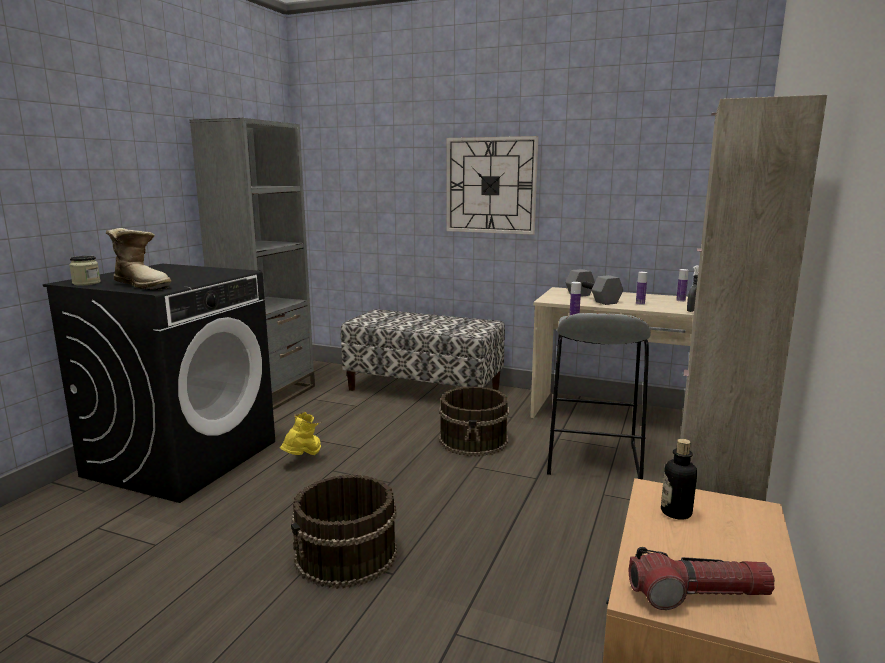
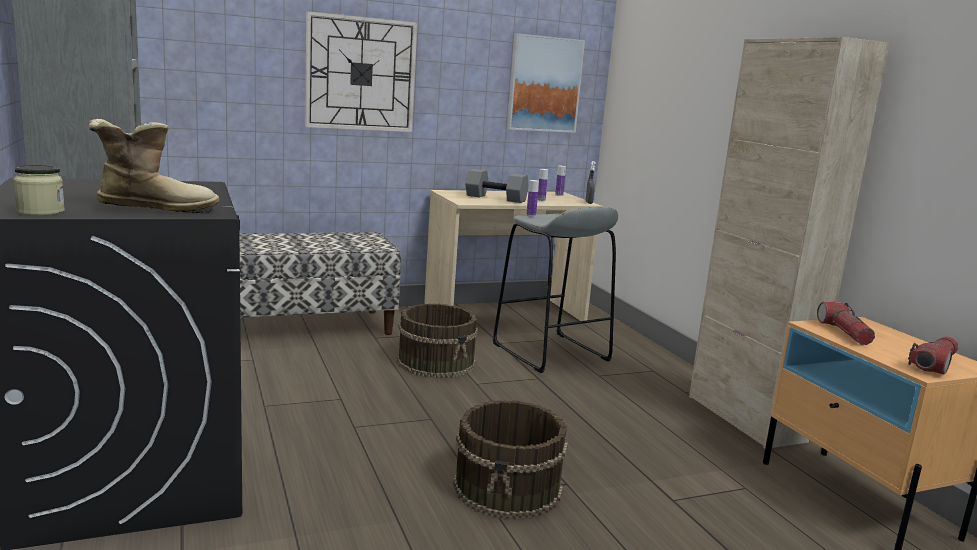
camera: 45 degrees left, 0 degrees up
(304, 458) = (299, 426): yellow boot -> none
(676, 184) = (544, 84): none -> picture
(676, 512) = (844, 333): bottle -> flashlight

